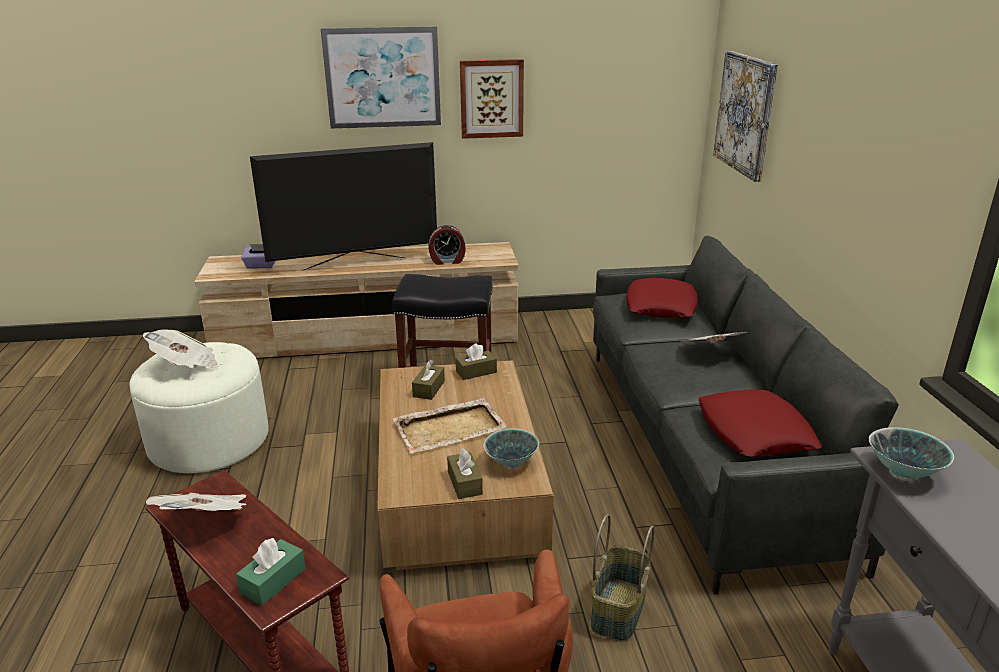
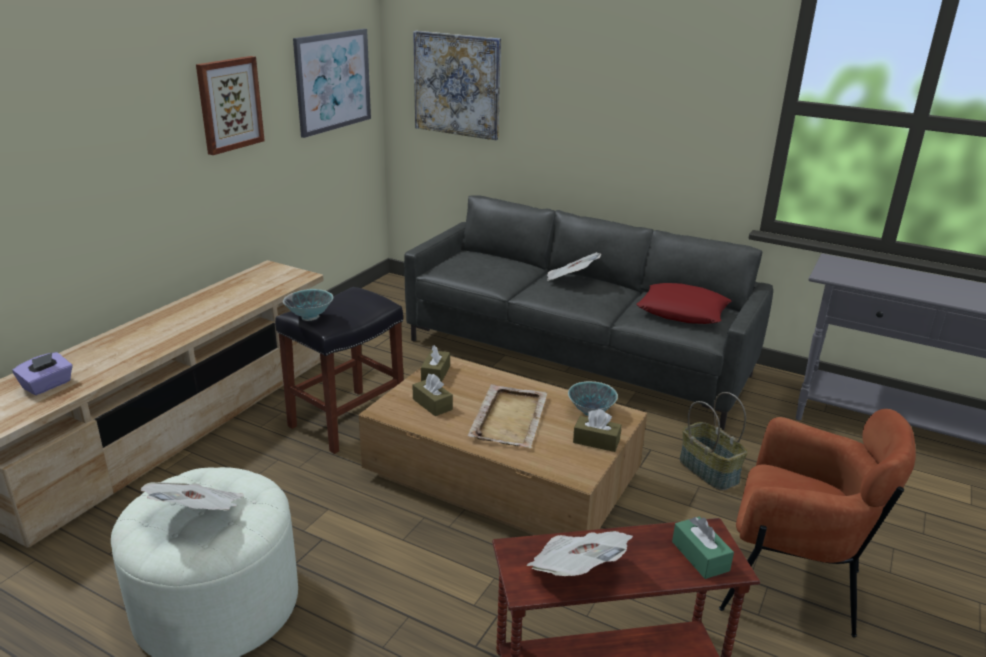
camera: 55 degrees left, 0 degrees up
(355, 263) = (163, 335): television -> none
(382, 78) = (121, 96): picture -> picture (333, 81)
(447, 261) = (254, 296): alarm clock -> none
(661, 306) = (483, 264): red pillow -> none
(904, 474) = (846, 277): bowl -> bowl (310, 317)

